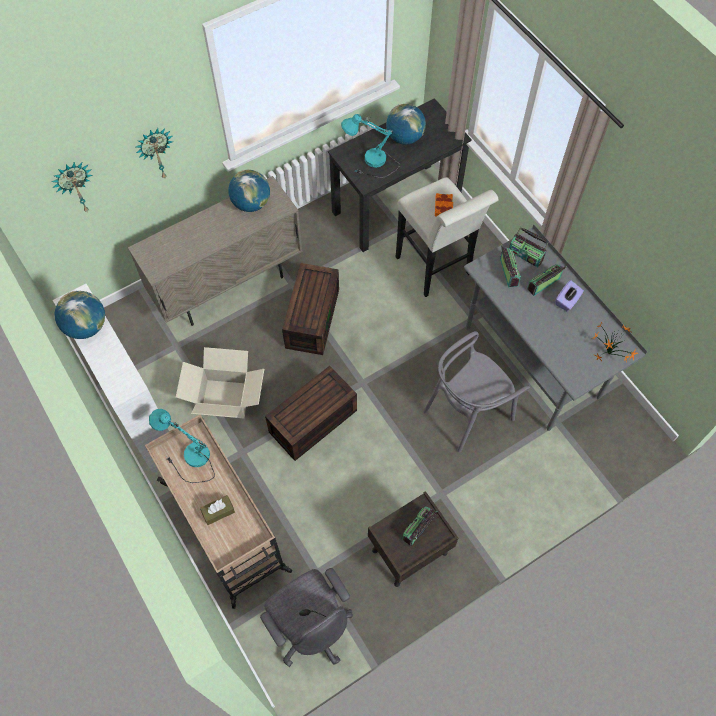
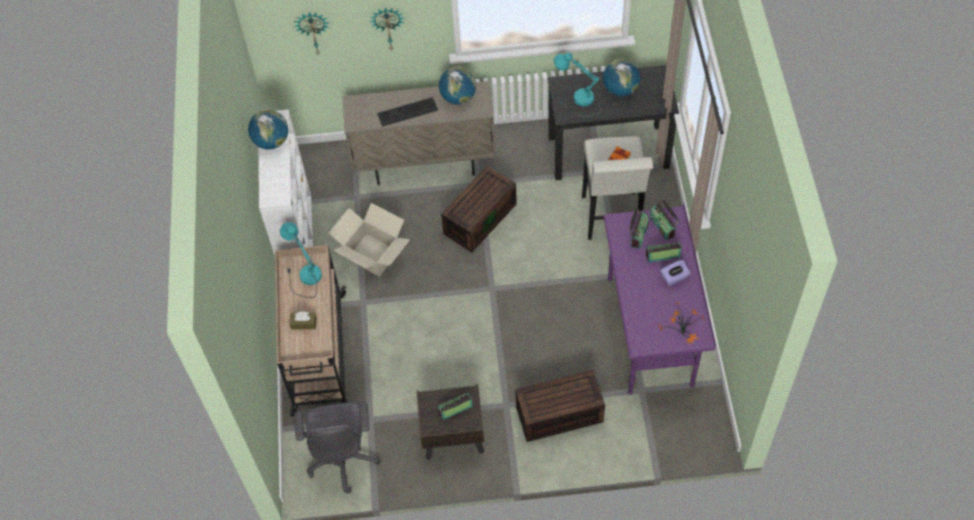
camera: 30 degrees right, 5 degrees down
(207, 239) = (407, 113): none -> keyboard
(313, 423) = (432, 303): brown storage box -> brown storage box (558, 416)
(467, 412) = (568, 349): grey chair -> none
(532, 362) = (650, 332): grey desk -> purple desk

